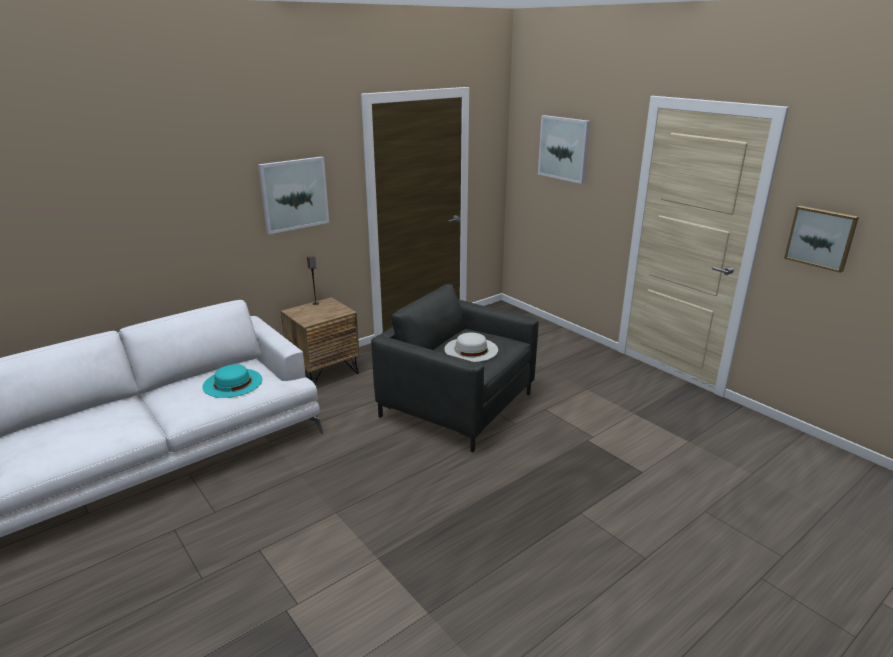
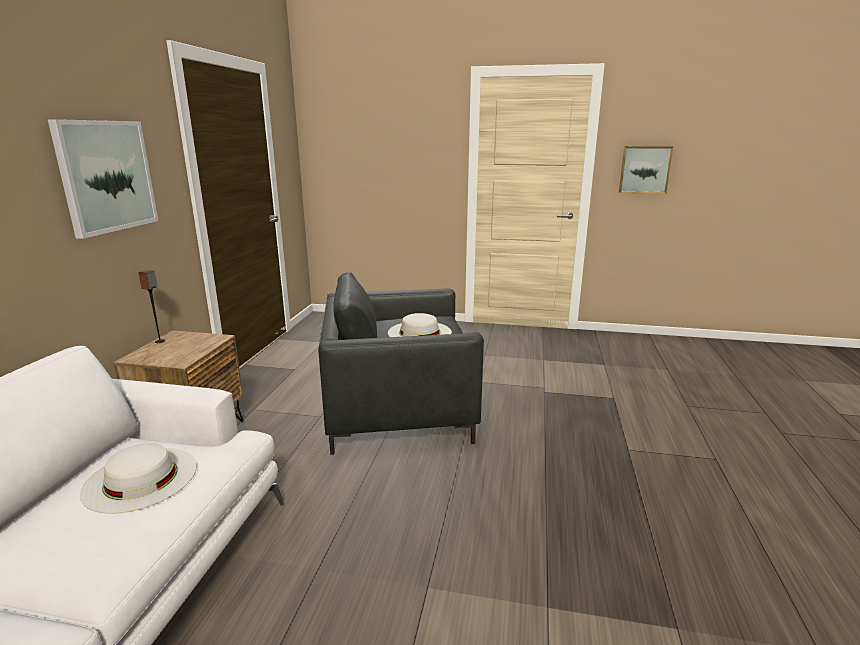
camera: 40 degrees left, 5 degrees down
(232, 383) = (140, 478): turquoise hat -> white hat
(564, 148) = (375, 132): picture -> none

